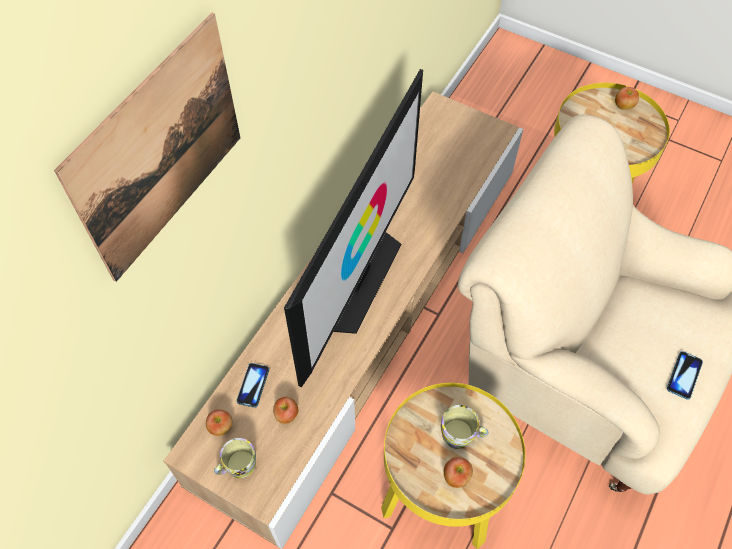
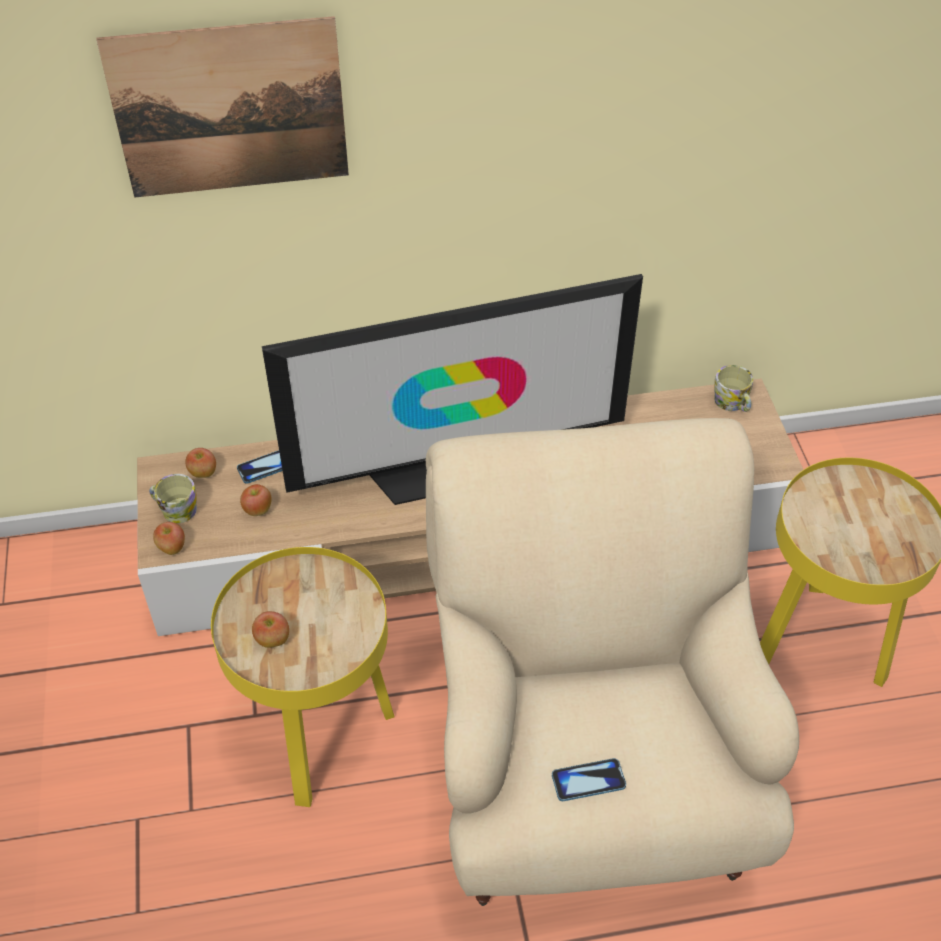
camera: 50 degrees right, 10 degrees down
(462, 435) = (323, 618): mug -> mug (732, 403)
(623, 106) = (907, 518): apple -> apple (172, 548)

